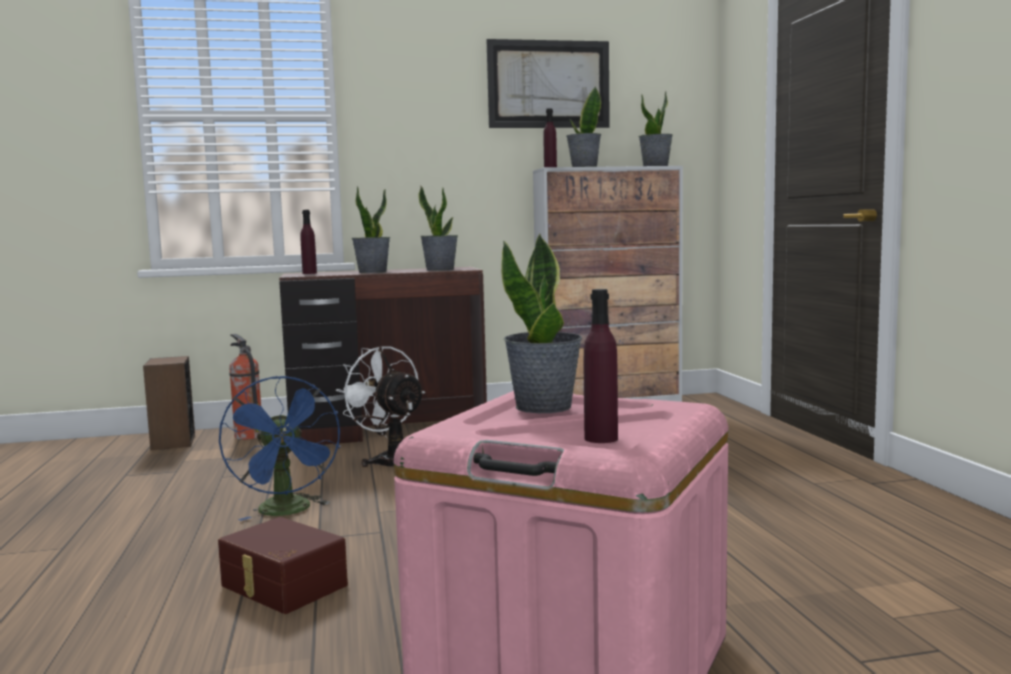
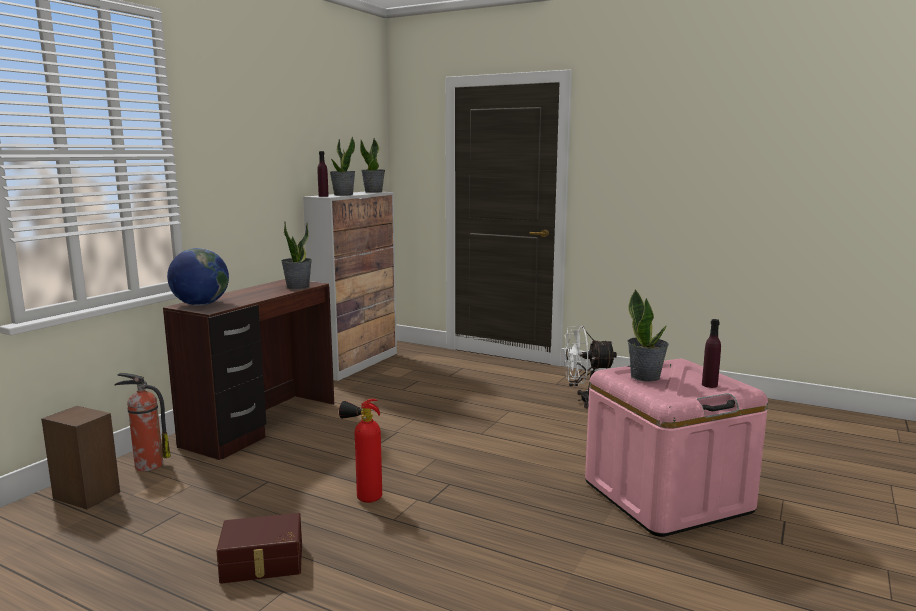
camera: 50 degrees left, 5 degrees up
(282, 586) = (486, 532): brown storage box -> brown storage box (262, 563)
(288, 512) = (364, 498): blue fan -> fire extinguisher
(309, 273) = (200, 304): purple bottle -> globe
(372, 272) = (255, 296): potted plant -> none
(390, 461) = (328, 443): white fan -> white fan (585, 400)
(549, 84) = (307, 129): picture -> none

